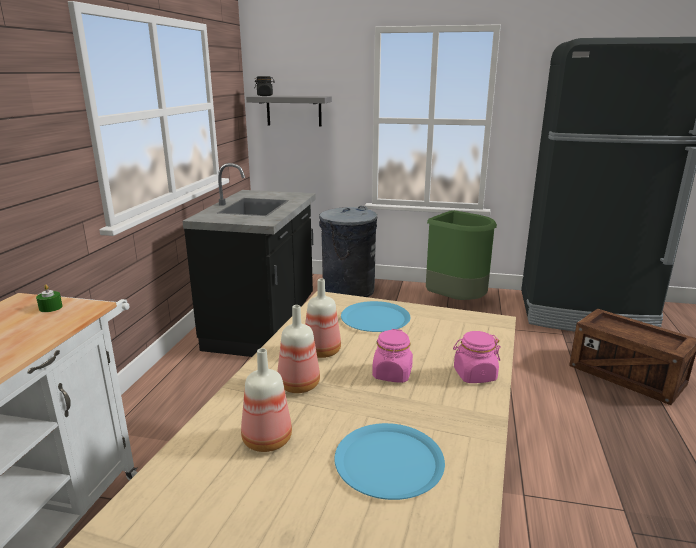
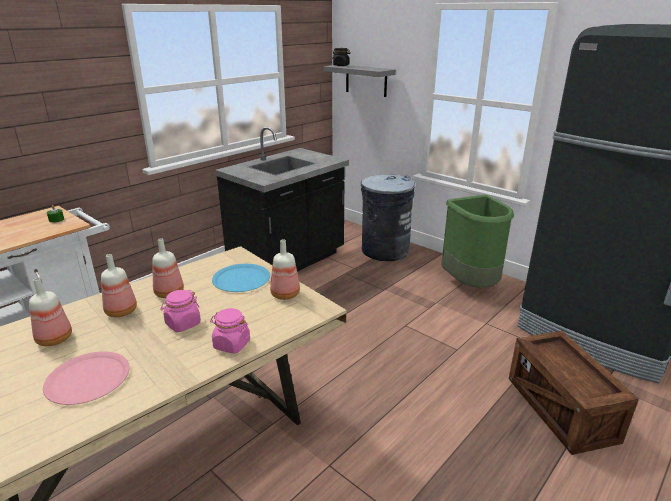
camera: 30 degrees right, 5 degrees up
(389, 461) = (88, 379): blue plate -> pink plate
(443, 320) = (284, 295): none -> bottle

